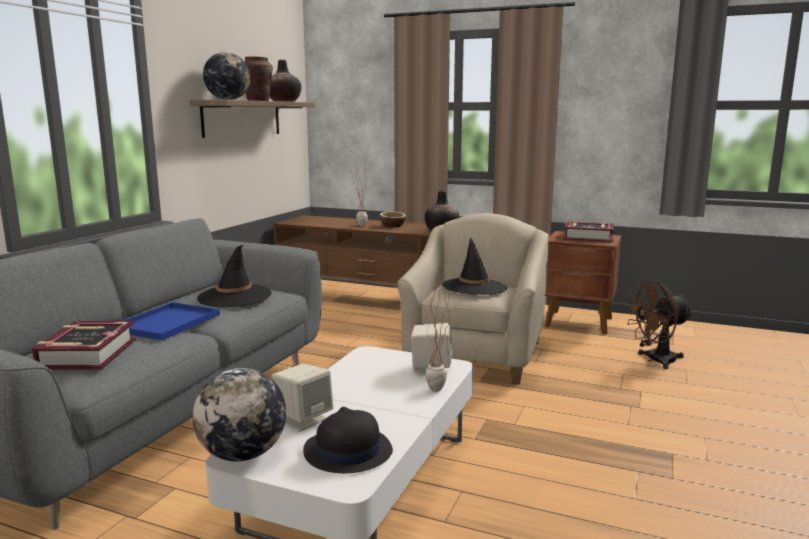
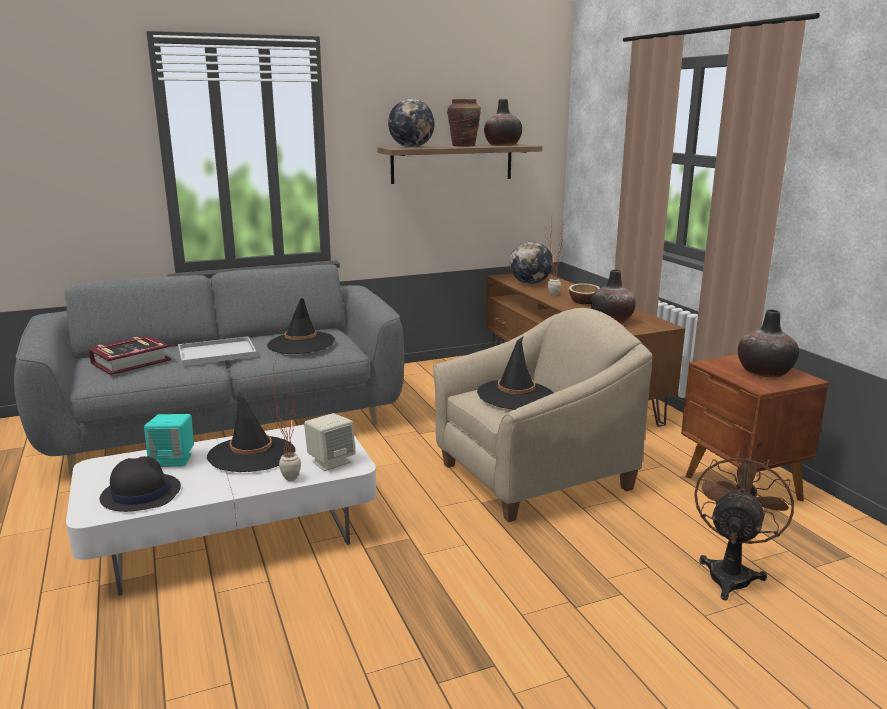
camera: 45 degrees right, 5 degrees up
(168, 322) = (218, 352): blue tray -> white tray
(243, 455) = (100, 466): globe -> globe (530, 283)
(303, 420) = (173, 460): beige speaker -> turquoise speaker
(360, 389) = (251, 454): none -> black hat
(588, 237) = (764, 372): book -> vase
(655, 360) = (731, 573): brown fan -> brown fan turned 90 degrees clockwise

